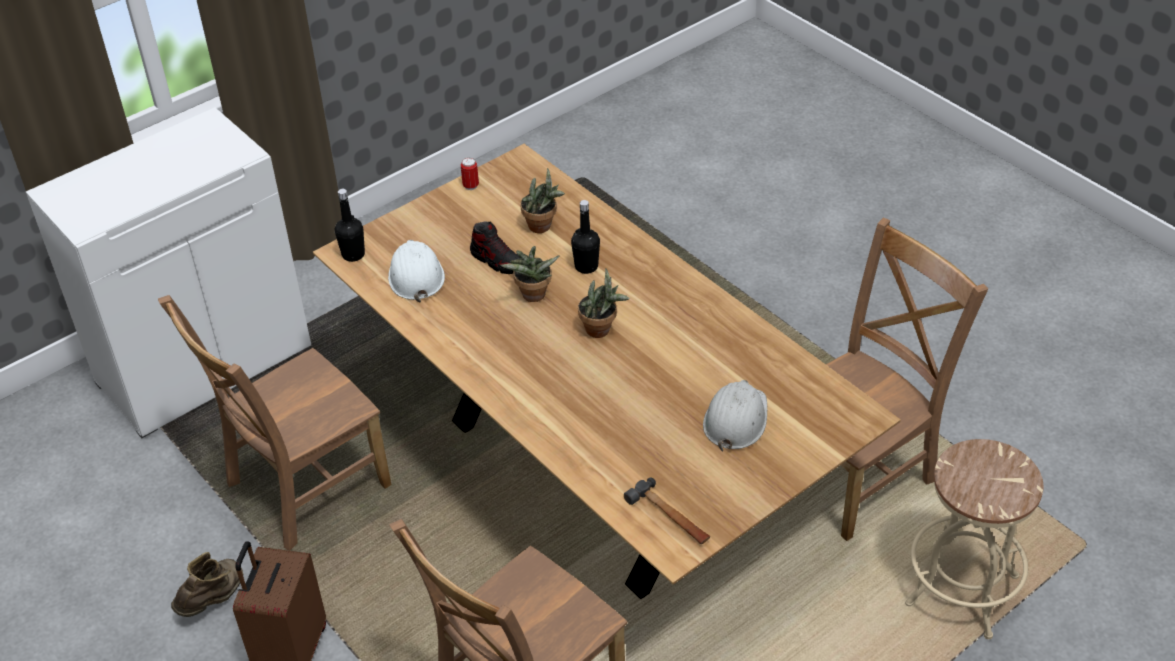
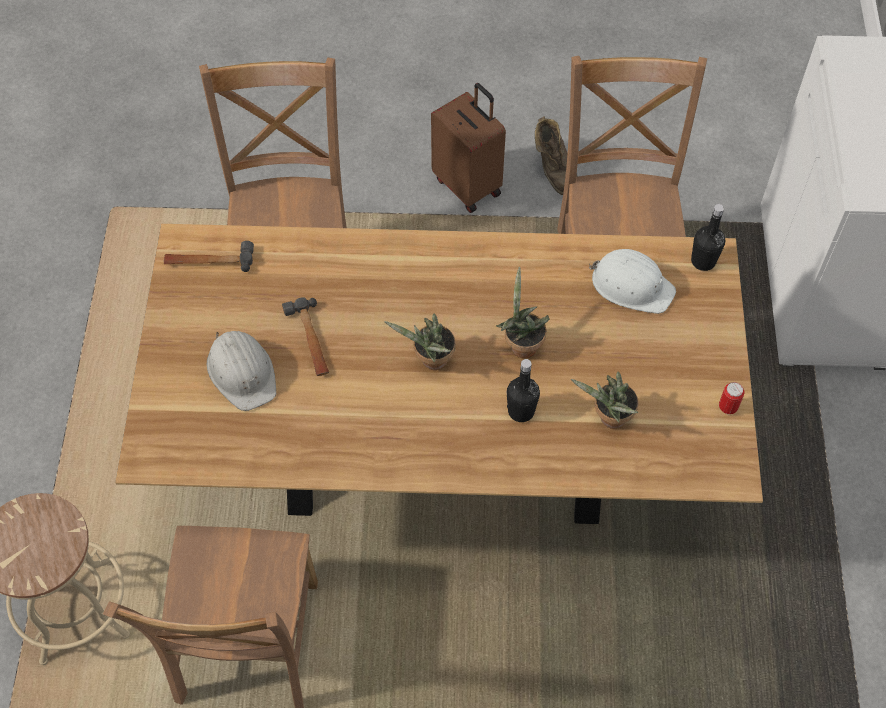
camera: 130 degrees right, 15 degrees up
(498, 260) = (594, 354): shoe -> none
(663, 403) = (310, 340): none -> hammer

